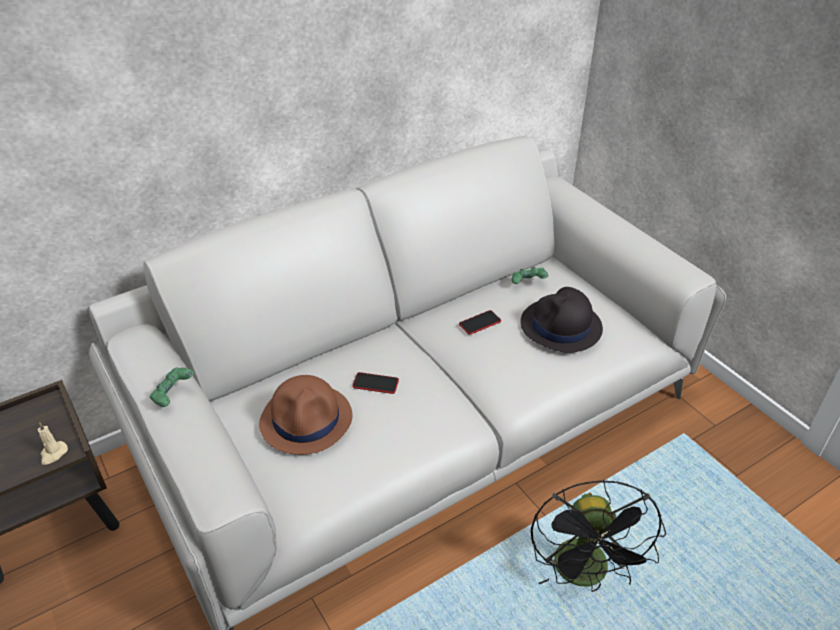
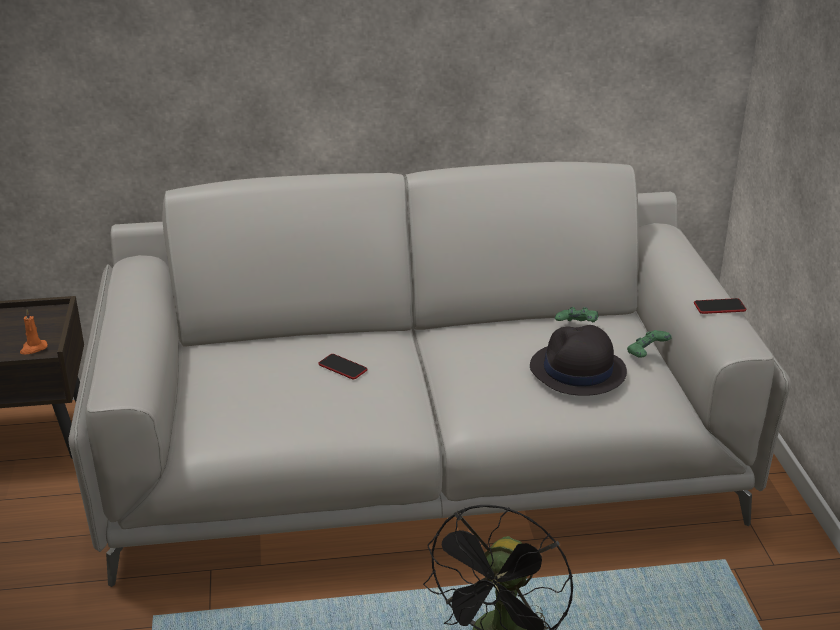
camera: 25 degrees right, 10 degrees down
(53, 454) = (33, 348): beige candle -> orange candle
(173, 395) = (136, 310): green game controller -> green game controller (646, 354)
(307, 420) = (256, 377): brown hat -> none
(480, 323) = (491, 346): phone -> phone (719, 307)

